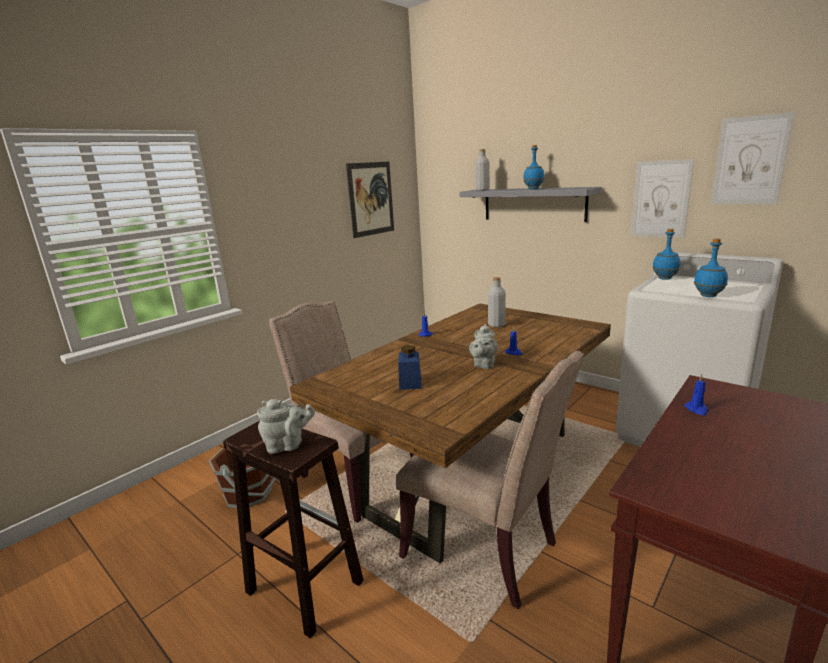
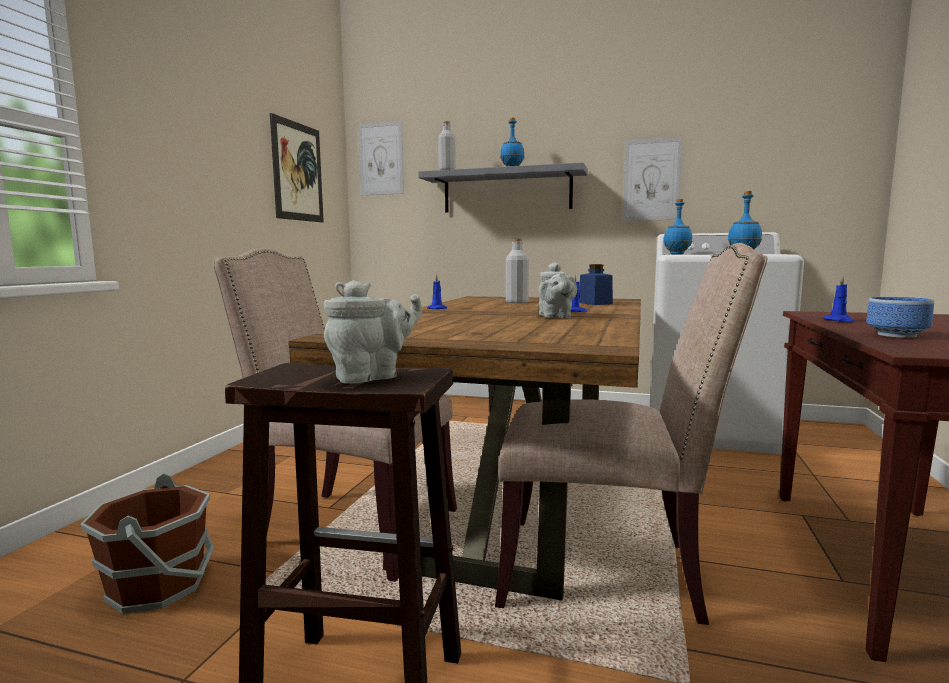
camera: 25 degrees left, 10 degrees down
(410, 383) = (484, 328): blue jar -> blue jar (595, 303)
(690, 452) = (899, 335): none -> bowl
(750, 160) = (735, 138): picture -> picture (381, 159)

